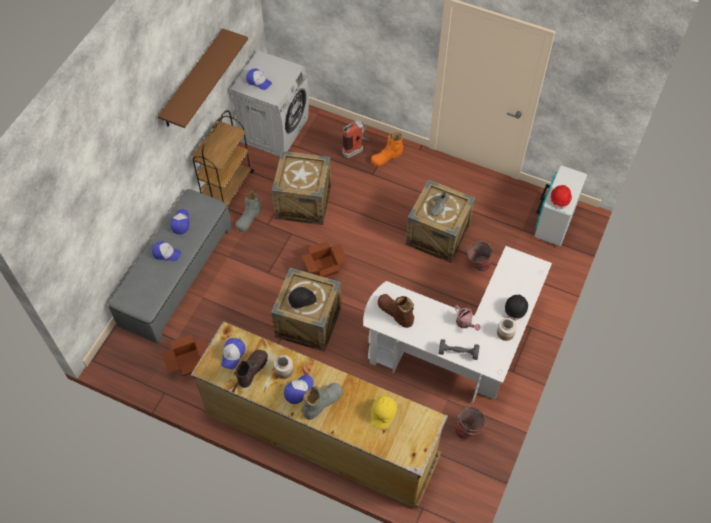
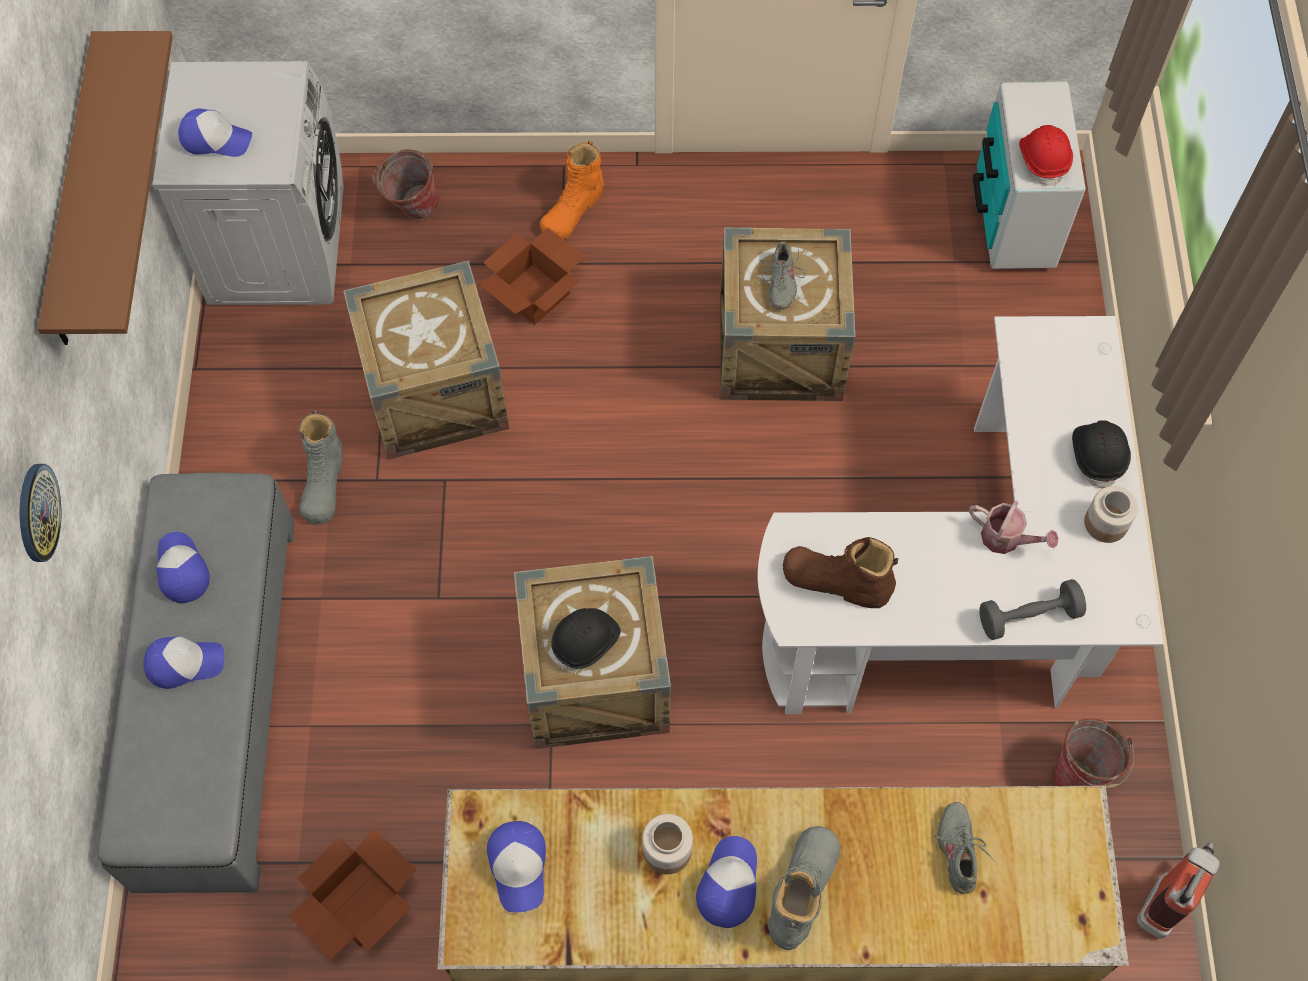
camera: 25 degrees left, 5 degrees up
(132, 175) = (37, 512): none -> wall clock
(227, 188) = (233, 431): brown cart -> none
(252, 370) = (588, 885): brown boot -> none
(325, 267) = (567, 528): cardboard box -> cardboard box (536, 294)
(356, 150) = (494, 221): fire extinguisher -> fire extinguisher (1166, 898)
(383, 413) = (958, 850): yellow hard hat -> grey shoe
(477, 265) = (901, 381): bucket -> bucket (411, 209)

